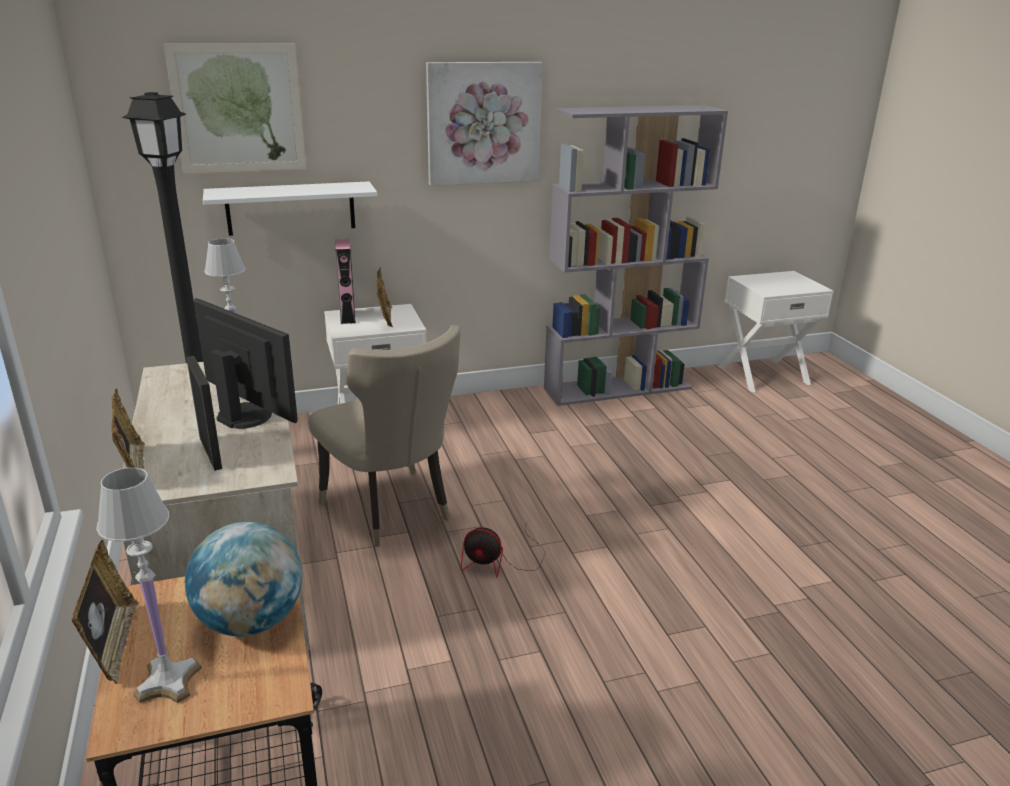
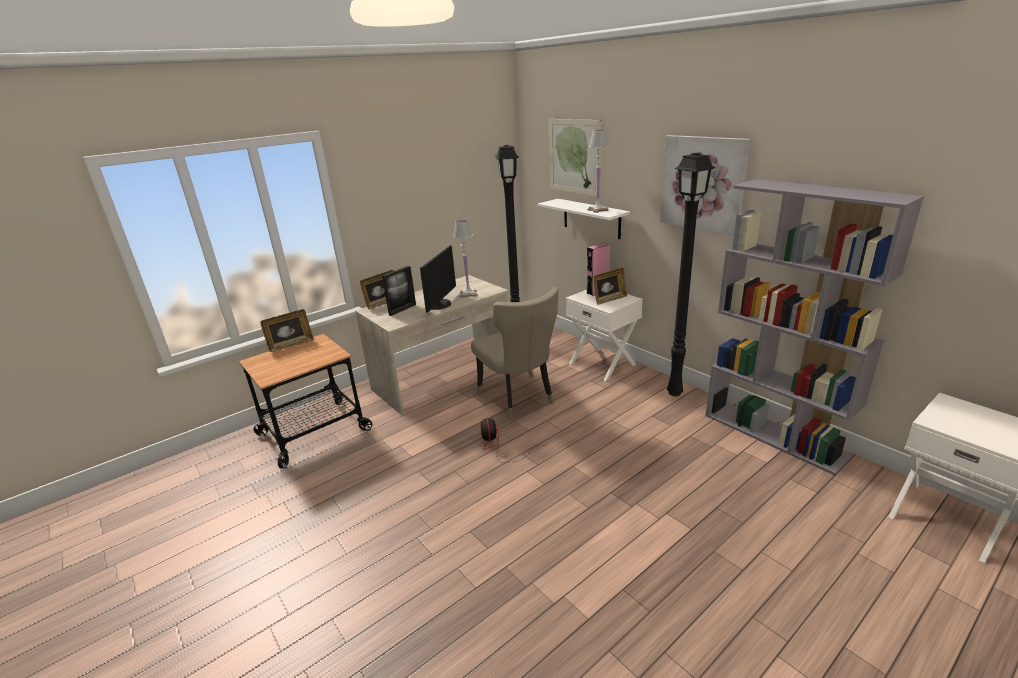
camera: 70 degrees right, 0 degrees up
(169, 681) = (273, 359): white table lamp -> white table lamp (598, 210)
(251, 622) = (307, 361): globe -> none
(391, 511) = (519, 398): beige chair -> beige chair turned 60 degrees counterclockwise
(499, 404) = (676, 393): none -> black floor lamp

